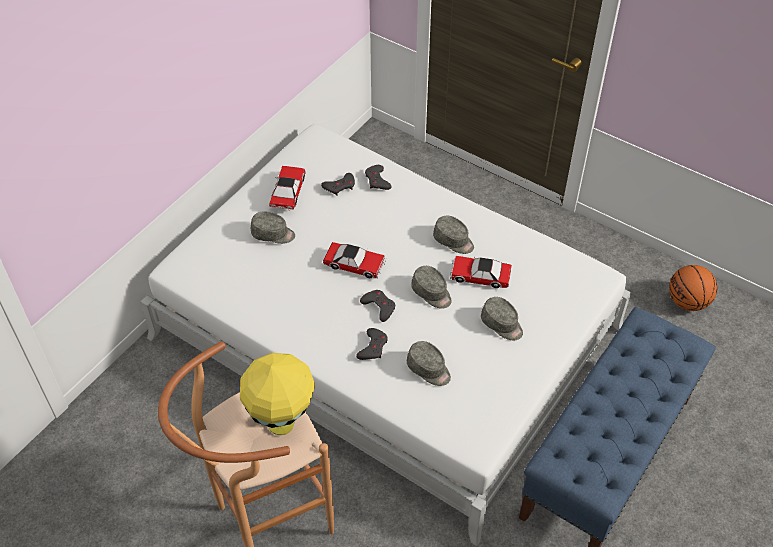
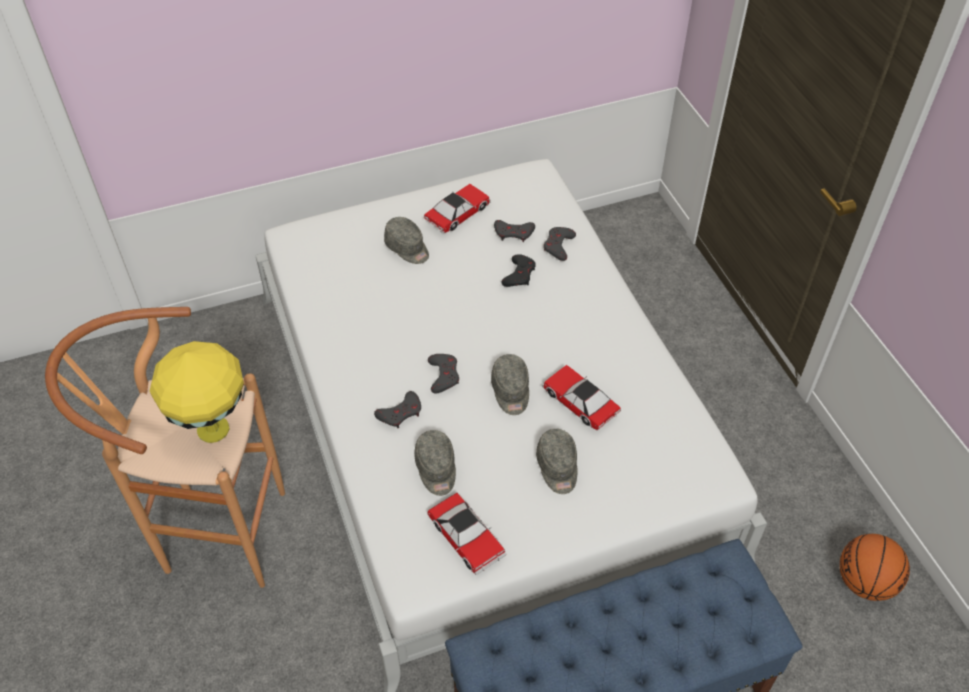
camera: 35 degrees right, 0 degrees up
(355, 264) = (458, 319): toy car -> toy car (466, 538)
(368, 213) = (519, 274): none -> black game controller
(454, 241) = (585, 350): grey cap -> none

